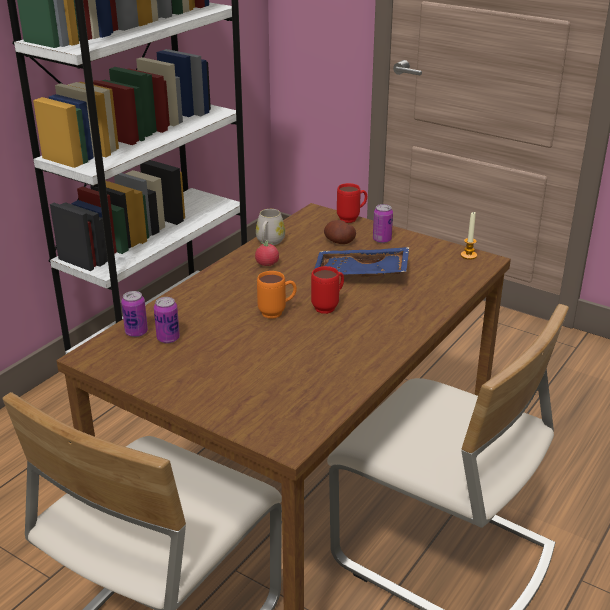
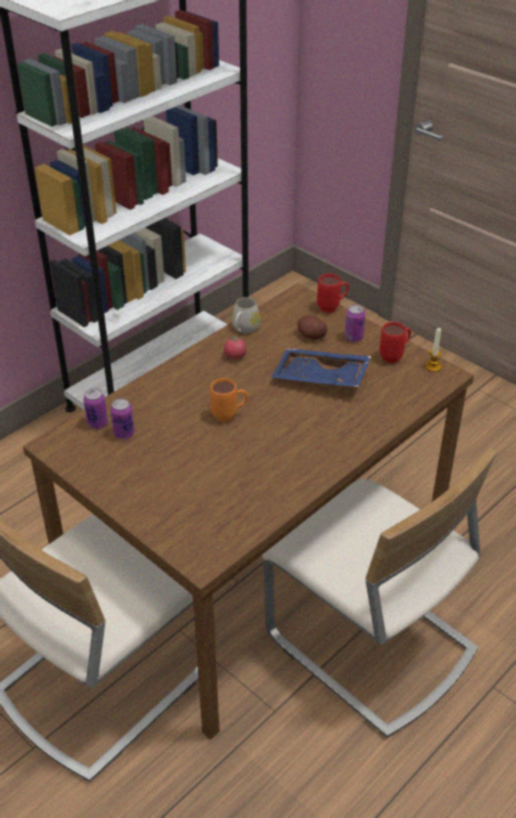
camera: 10 degrees right, 10 degrees up
(329, 307) = (279, 414): red mug -> red mug (394, 356)

